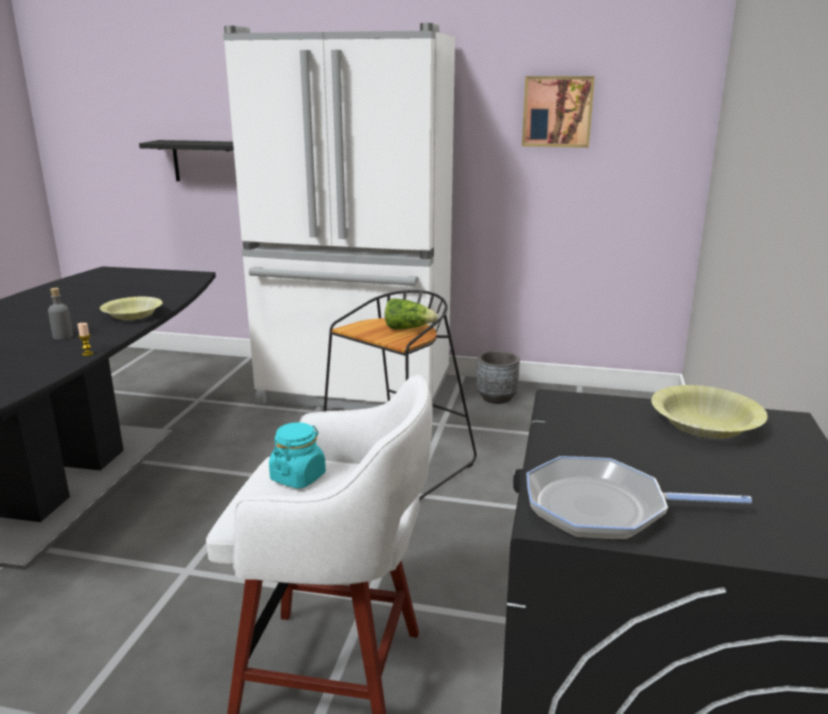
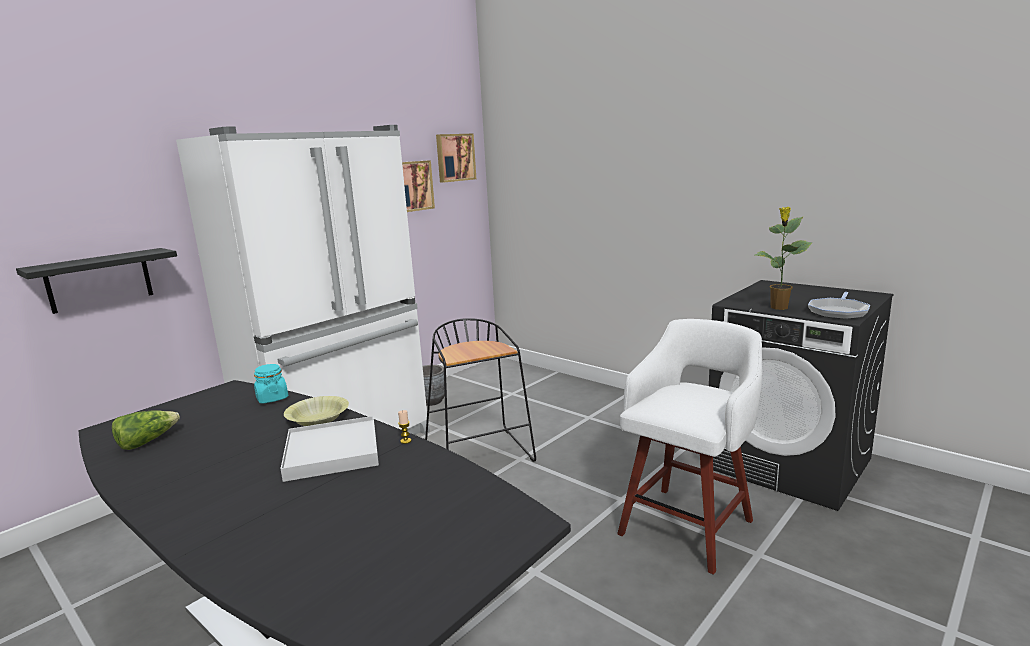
camera: 60 degrees left, 5 degrees down
(63, 336) = (332, 452): grey bottle -> white tray
(298, 477) = (674, 401): turquoise jar -> turquoise jar (272, 398)
(408, 328) = (478, 345): lettuce -> lettuce (147, 441)
(571, 444) = (779, 308): none -> potted plant
(652, 74) = (455, 157): none -> picture
(704, 425) = (767, 291): yellow bowl -> none

